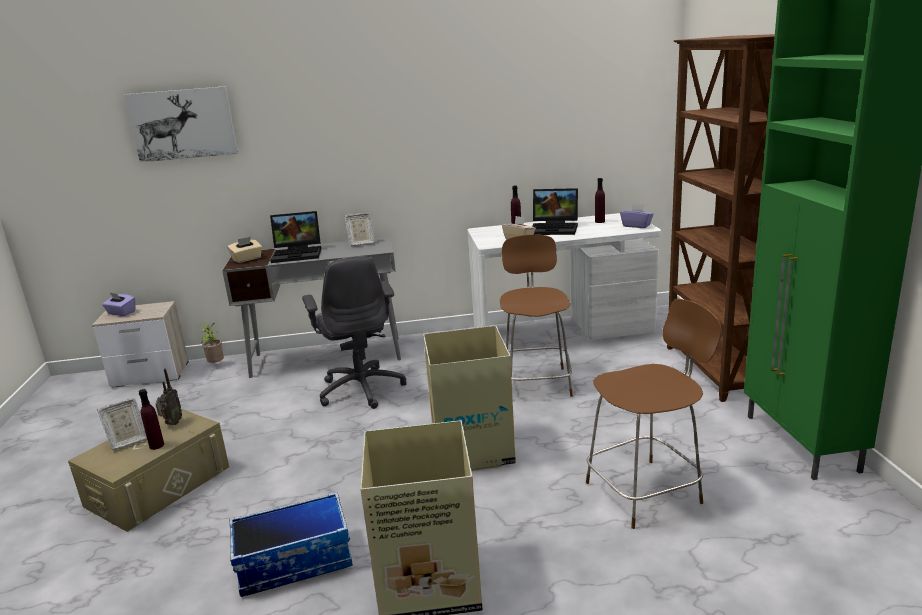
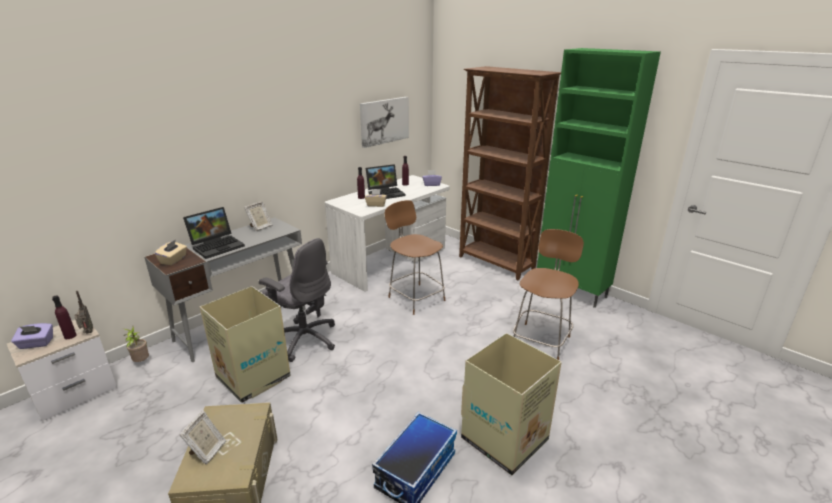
camera: 40 degrees left, 5 degrees up
(157, 445) = (242, 442): purple bottle -> purple bottle (70, 336)
(172, 424) = (228, 420): radio -> radio (87, 333)
(183, 124) = (81, 141): picture -> picture (384, 121)
(472, 450) = (431, 353): cardboard box -> cardboard box (253, 377)

